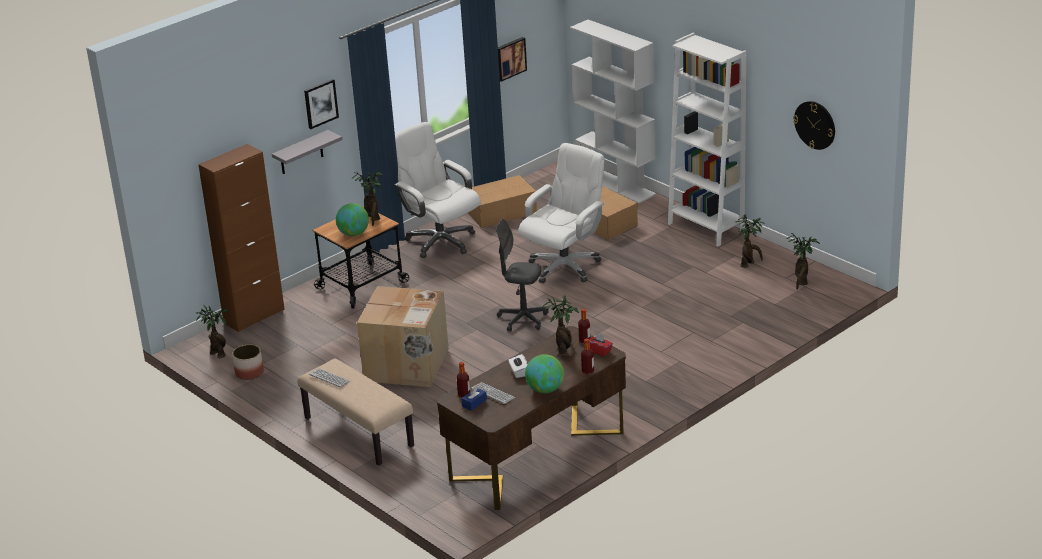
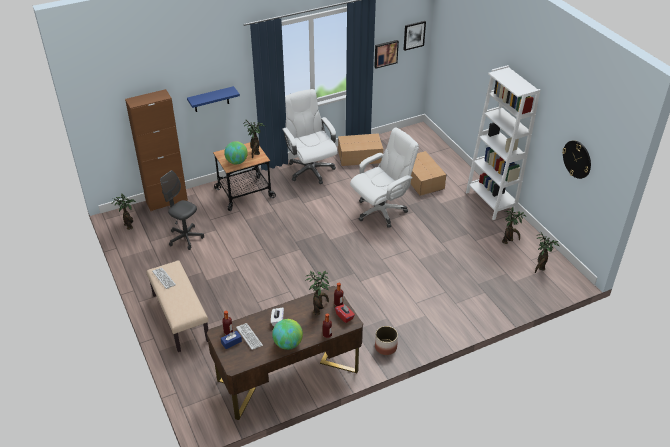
camera: 15 degrees right, 10 degrees up
(249, 373) = (139, 246): planter -> planter (385, 347)
(301, 153) = (211, 99): grey shelf -> blue shelf
(320, 103) = (228, 67): picture -> picture (414, 35)
(407, 365) = (240, 268): cardboard box -> none
(523, 319) = (334, 248): grey office chair -> grey office chair (185, 238)
(616, 185) = (444, 152): white bookcase -> none

